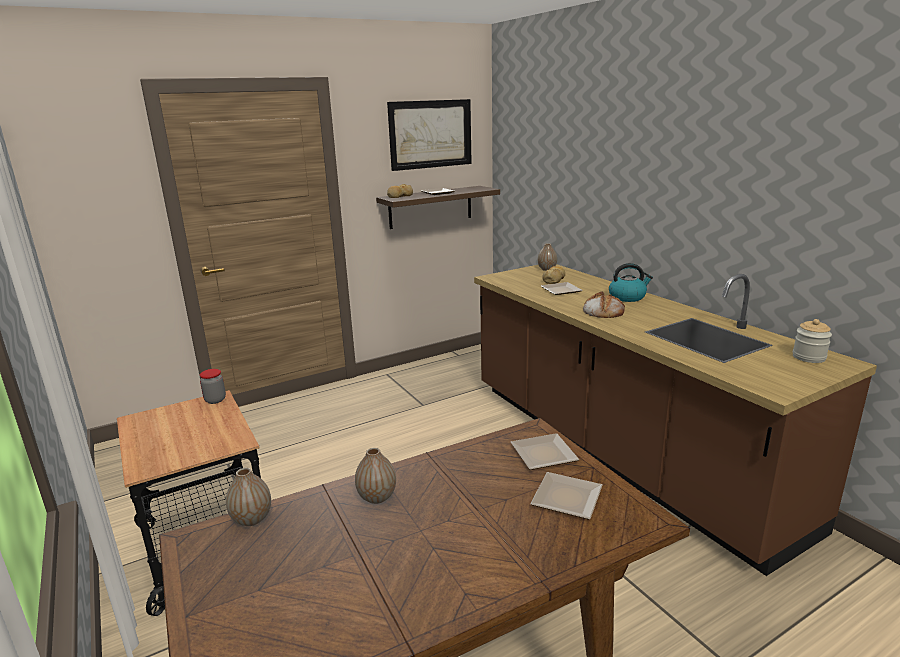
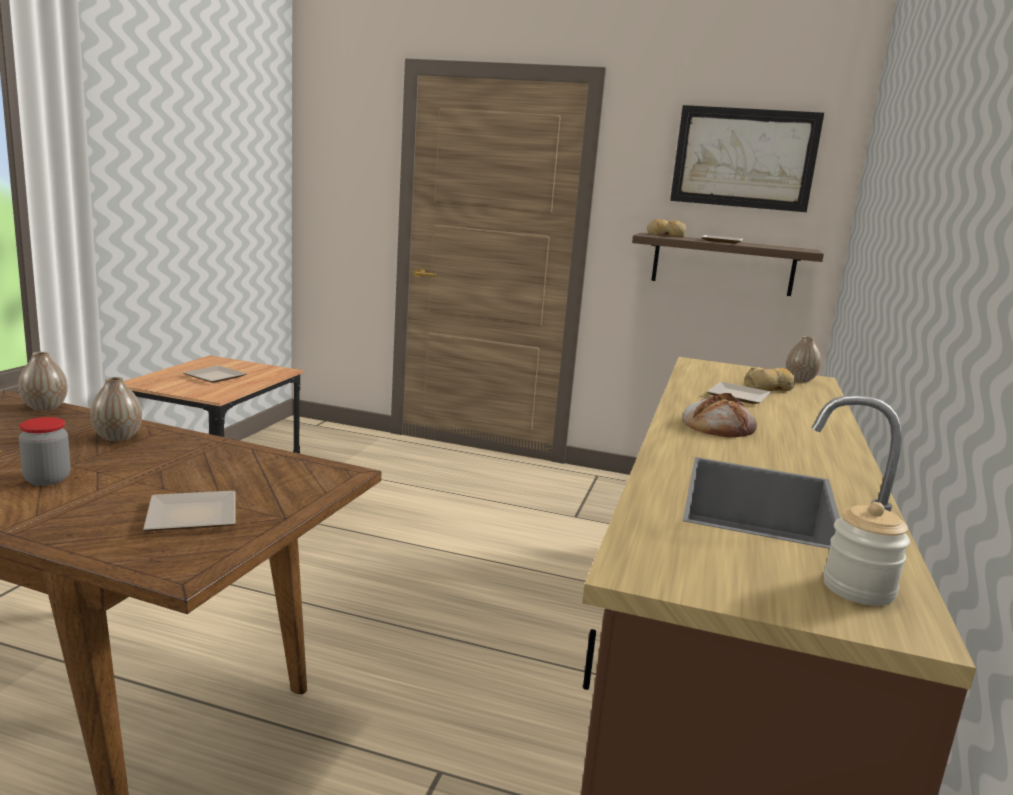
camera: 45 degrees right, 5 degrees down
(215, 400) = (278, 371): jar -> jar (47, 479)
(541, 454) = (286, 486): plate -> plate (215, 376)
(627, 297) = (811, 432): kettle -> none

